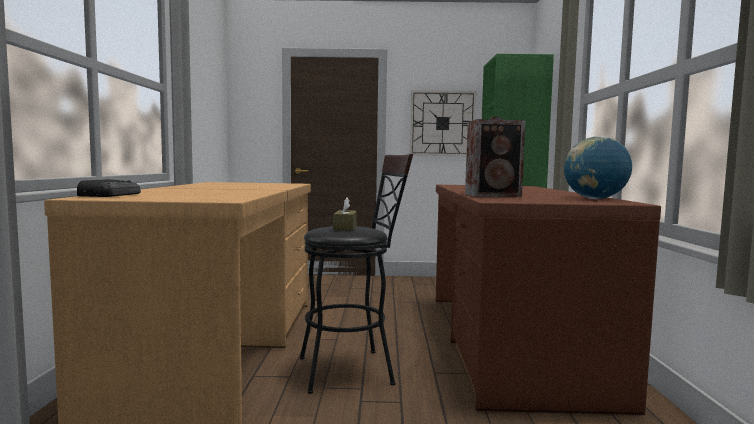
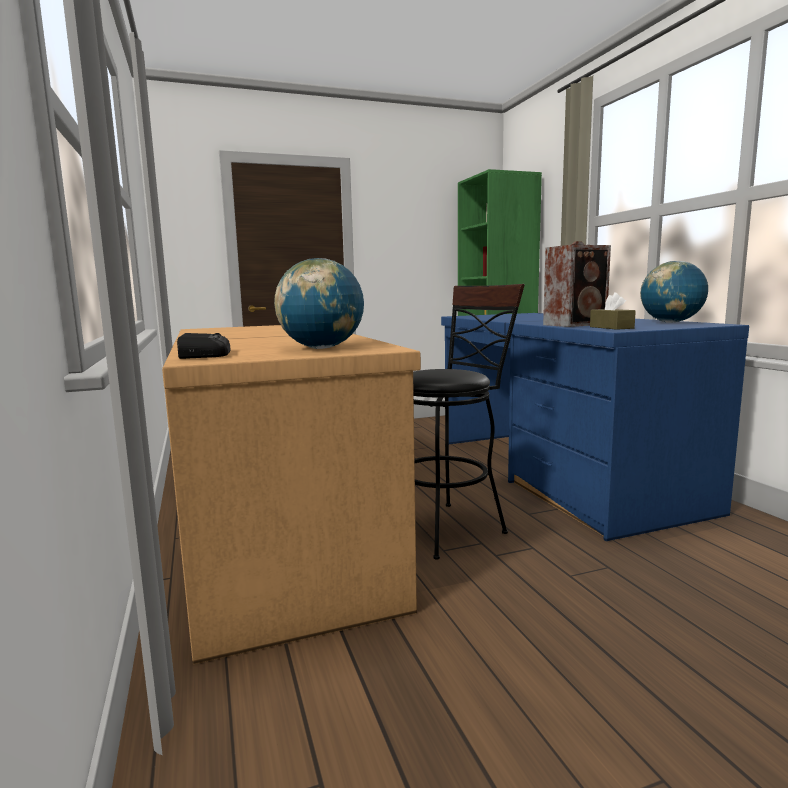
camera: 20 degrees left, 5 degrees up
(195, 197) = (321, 348): none -> globe
(345, 227) = (440, 371): brown tissue box -> brown tissue box (611, 327)
(442, 123) = (414, 247): wall clock -> none
(507, 342) = (556, 473): brown desk -> blue desk

